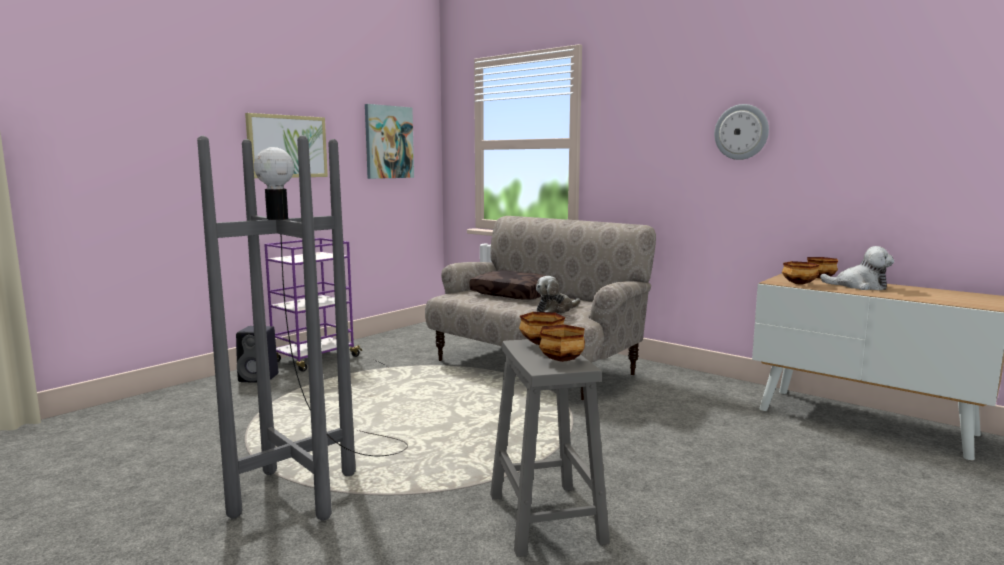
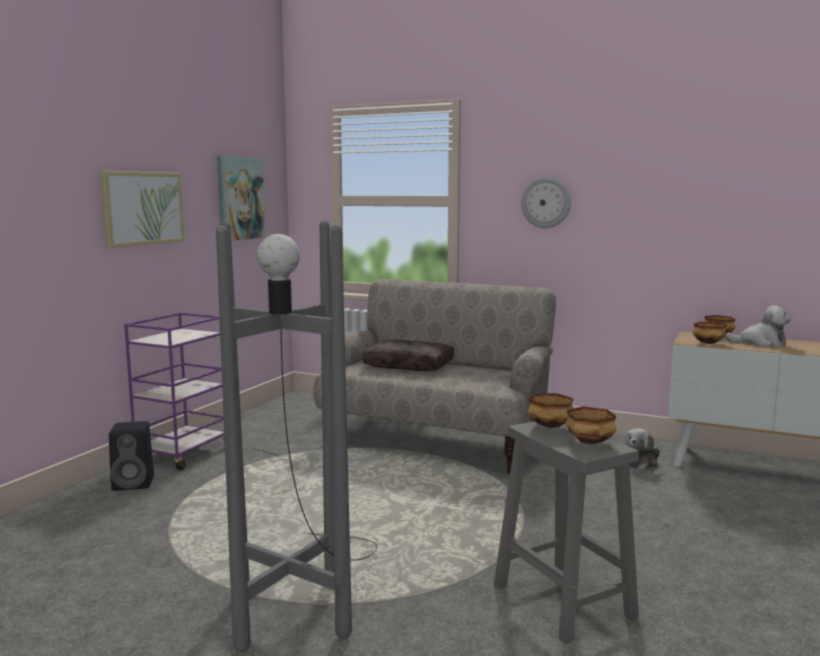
camera: 15 degrees left, 0 degrees up
(555, 310) = (470, 381): plush toy -> plush toy (642, 462)
(741, 132) = (636, 195): wall clock -> wall clock (546, 202)

